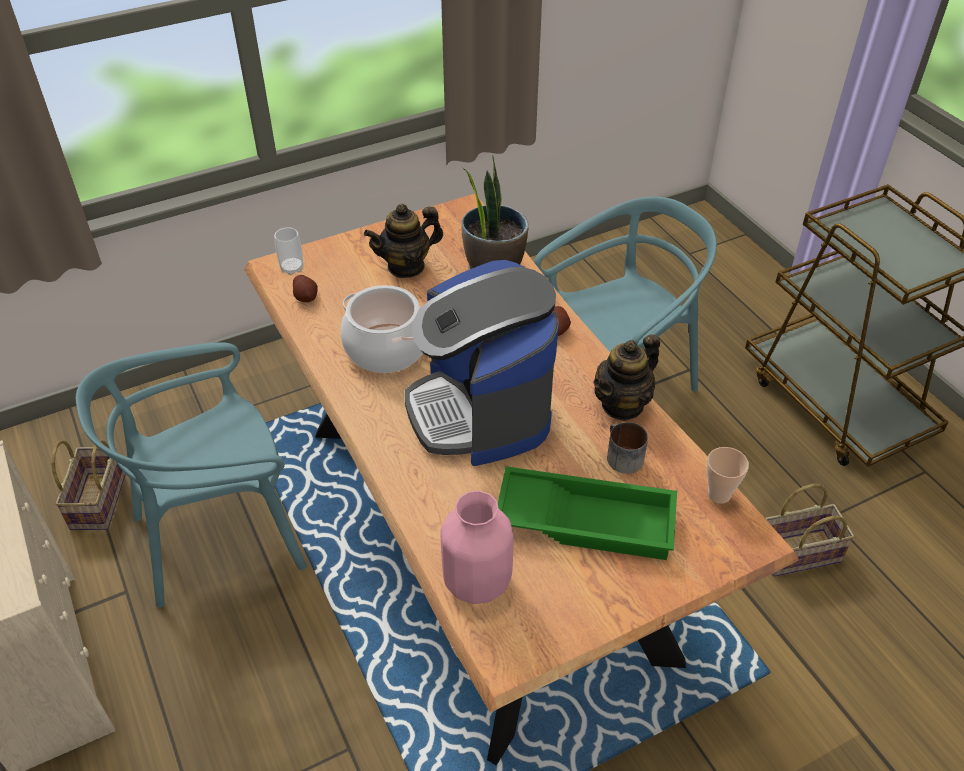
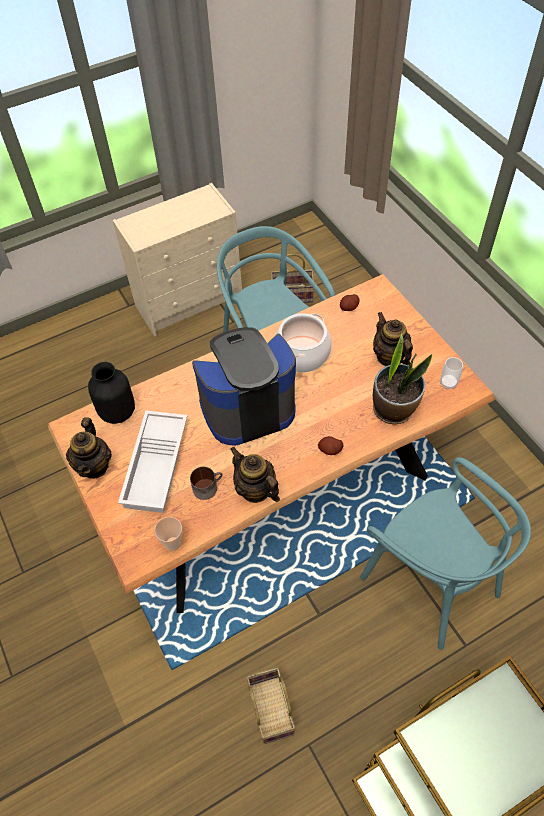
camera: 90 degrees right, 10 degrees up
(292, 268) = (377, 296): cup -> cup (448, 383)
(477, 583) = (117, 412): pink vase -> black vase
(586, 519) = (157, 465): green tray -> white tray
(589, 608) = (94, 465): none -> teapot

